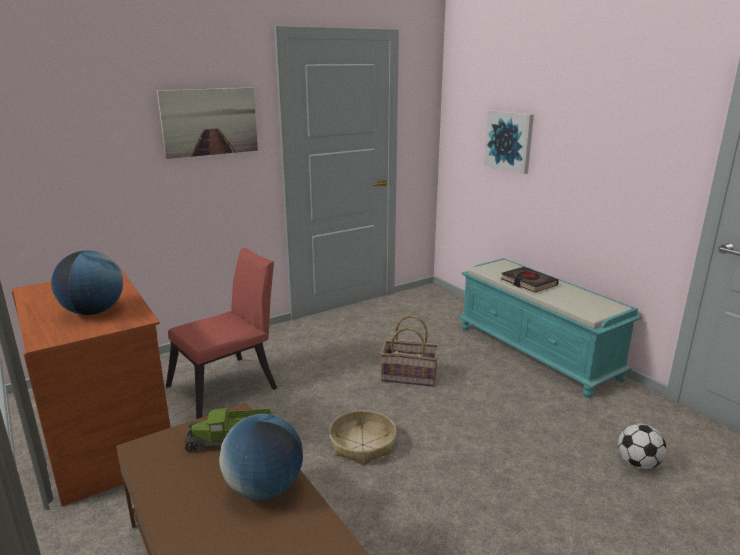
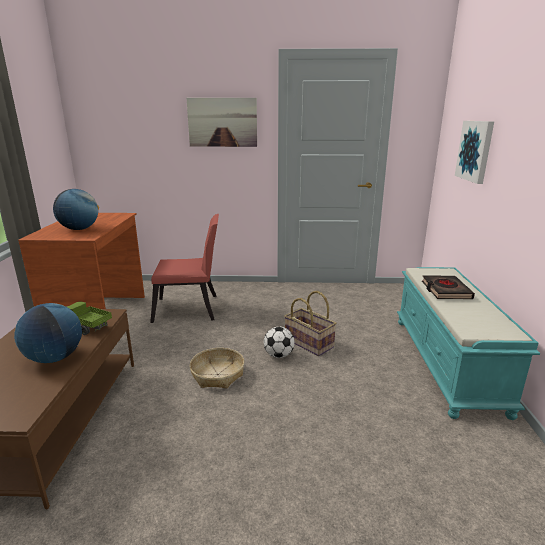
camera: 35 degrees right, 0 degrees up
(638, 463) = (428, 498): football -> football (278, 355)

